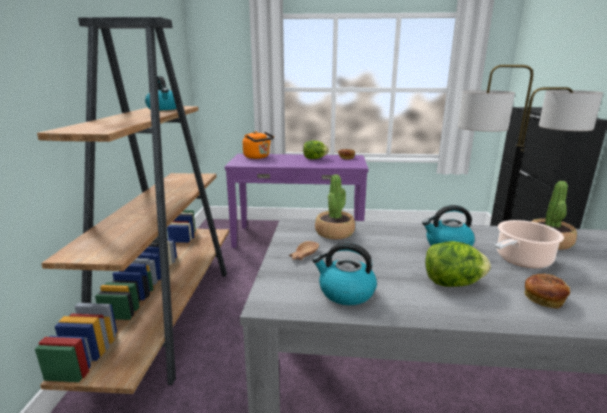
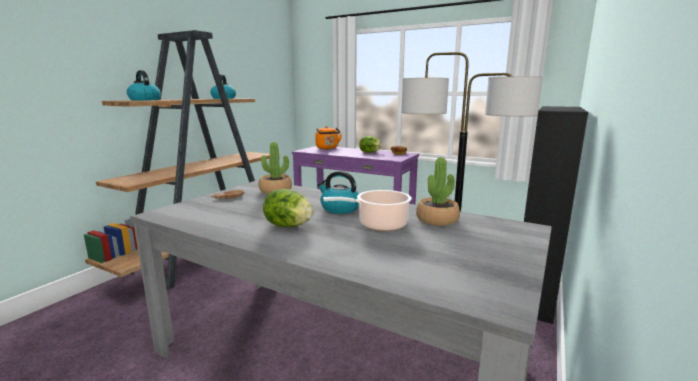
camera: 25 degrees right, 5 degrees down
(345, 292) = (208, 217): kettle -> kettle (144, 100)
(543, 299) = (334, 245): bread -> none

